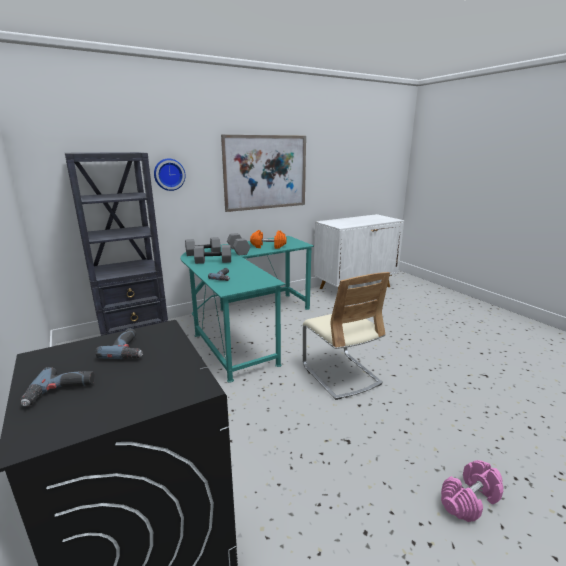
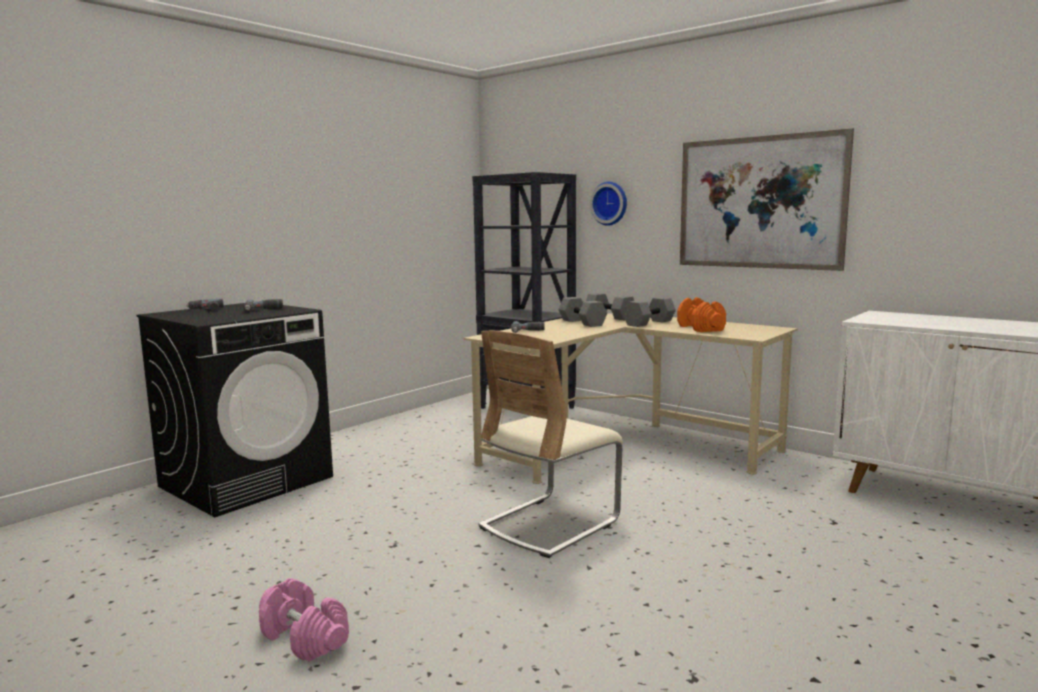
camera: 70 degrees right, 10 degrees down
(245, 326) = (623, 446): turquoise desk -> beige desk

